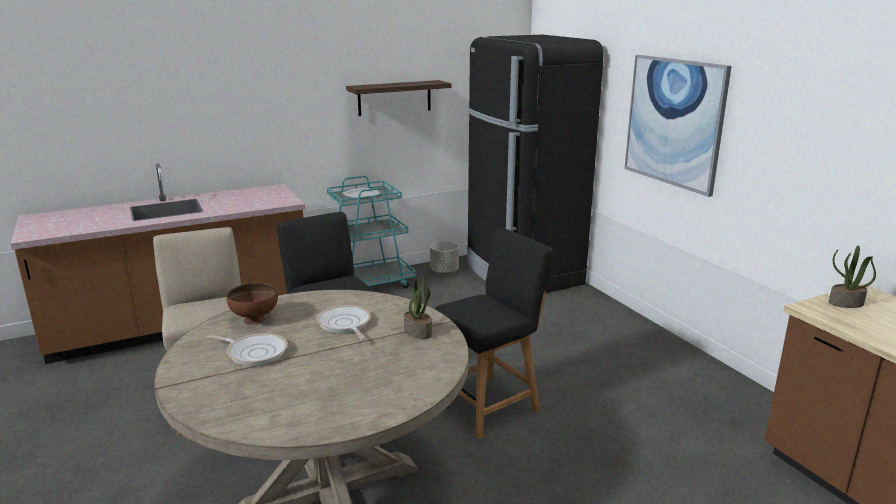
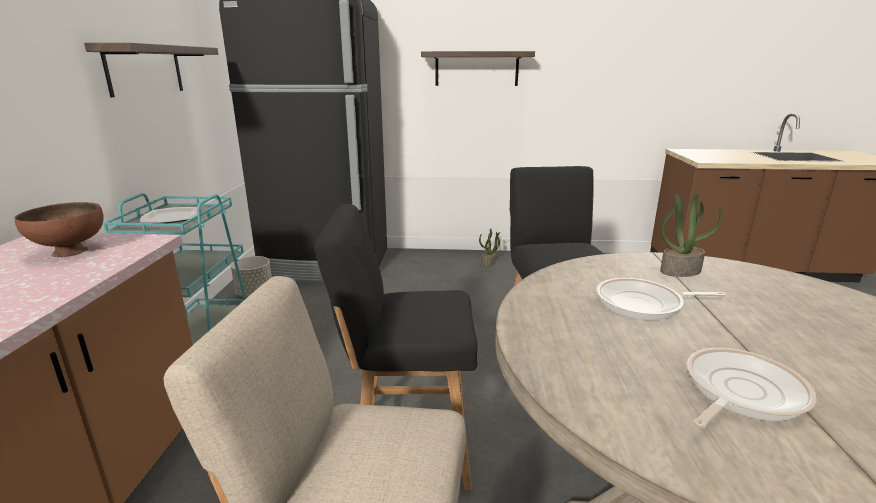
camera: 60 degrees left, 0 degrees up
(255, 320) = (594, 370): brown bowl -> brown bowl (71, 251)
(674, 122) = (476, 69): picture -> shelf
(846, 303) = (699, 155): potted plant -> potted plant (489, 263)

